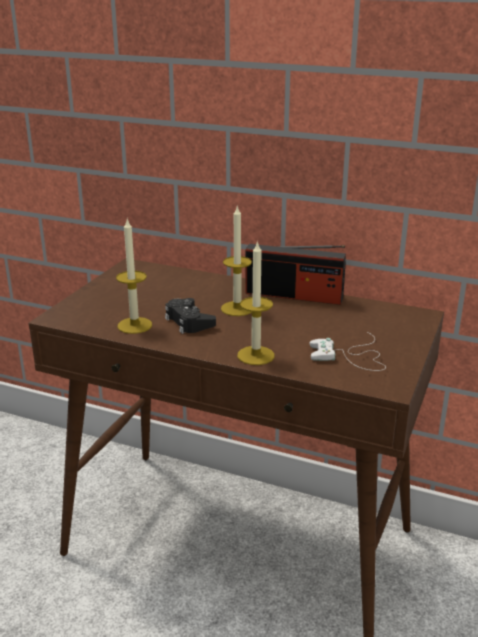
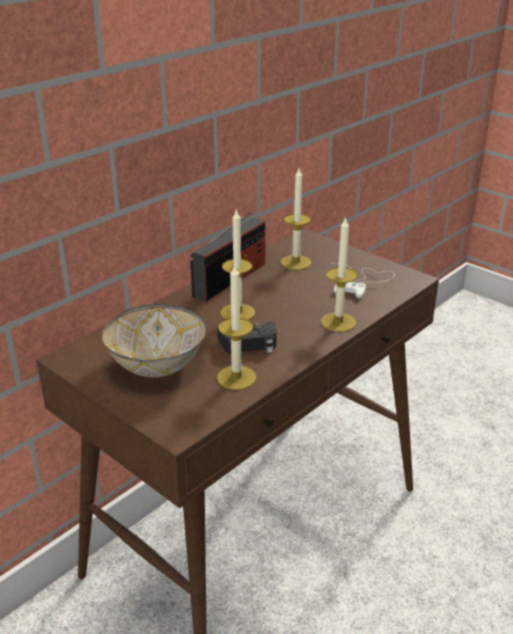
camera: 70 degrees left, 5 degrees up
(138, 294) = (157, 364): none -> bowl
(358, 318) = (296, 262): none -> candle

